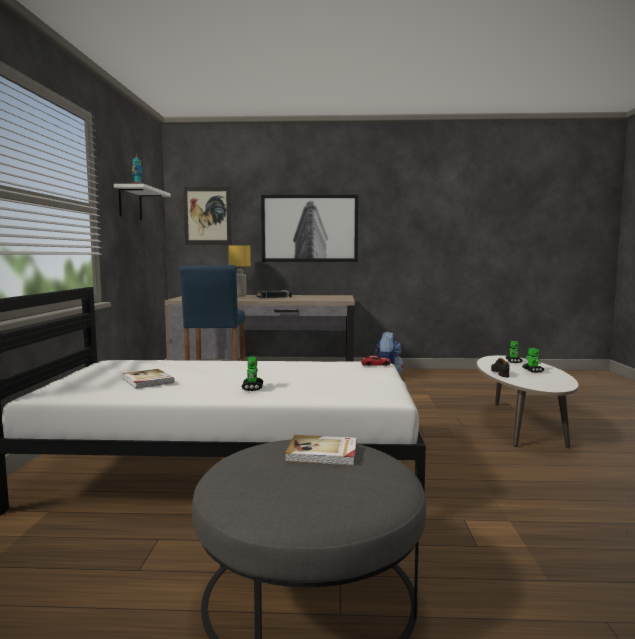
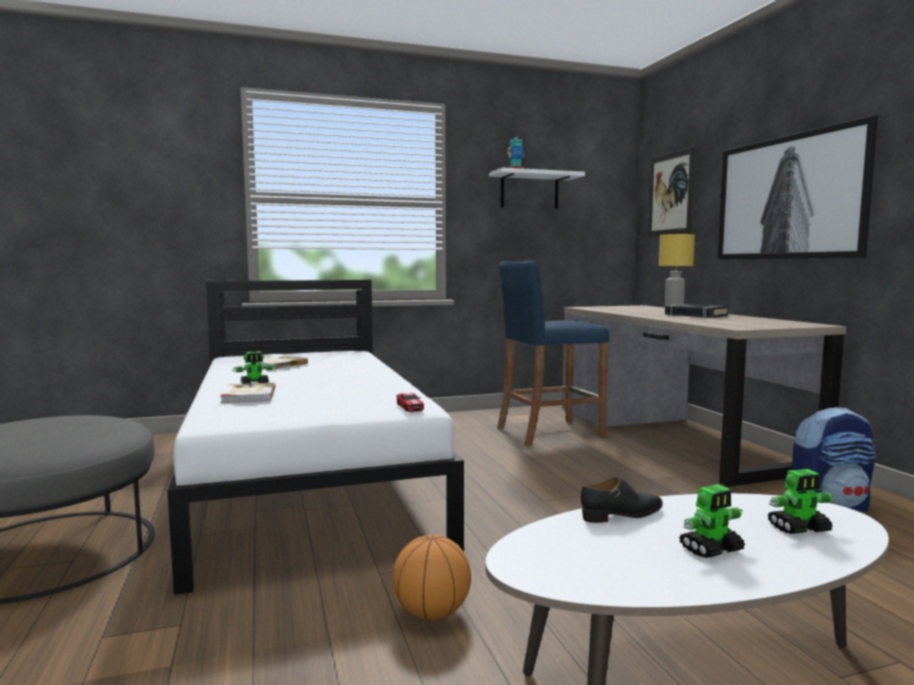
camera: 70 degrees right, 0 degrees up
(323, 453) = (69, 431): book -> book (248, 396)
(463, 456) = (431, 613): none -> basketball

